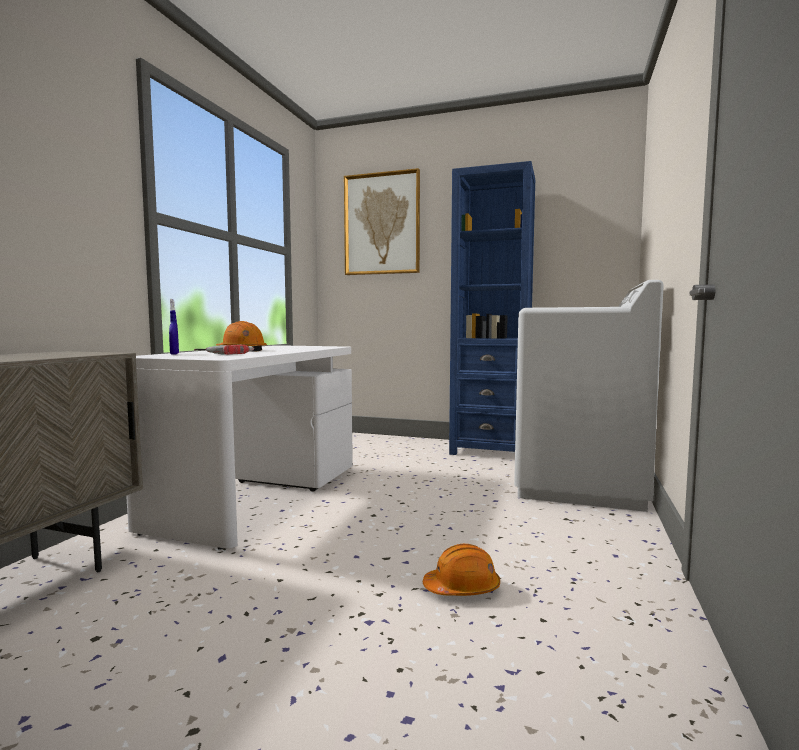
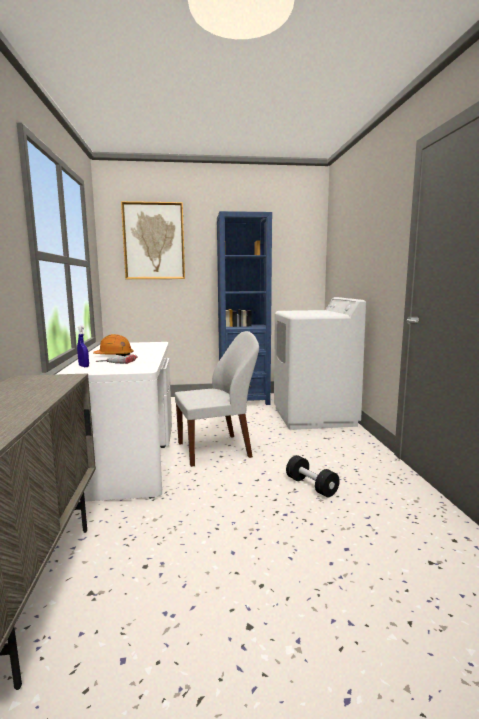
camera: 25 degrees left, 5 degrees up
(376, 506) = (216, 450): none -> white chair
(462, 588) = (311, 486): orange hard hat -> black dumbbell

